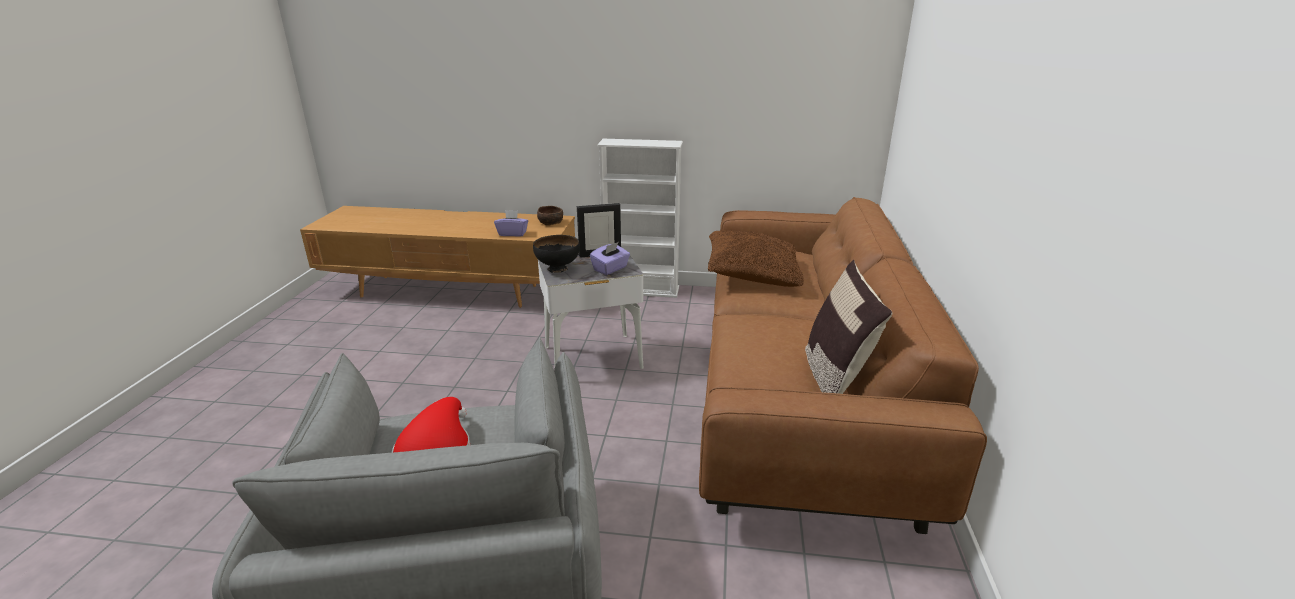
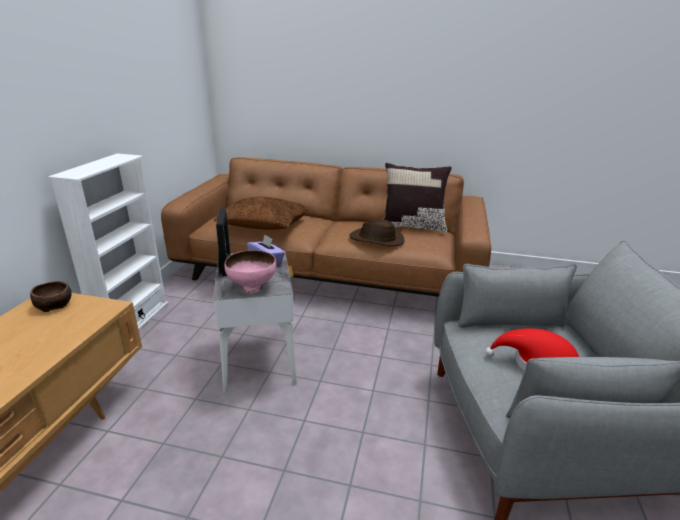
camera: 85 degrees left, 0 degrees up
(512, 233) = (67, 334): purple tissue box -> none
(558, 269) = (252, 287): black bowl -> pink bowl
(751, 345) = (376, 240): none -> brown hat

